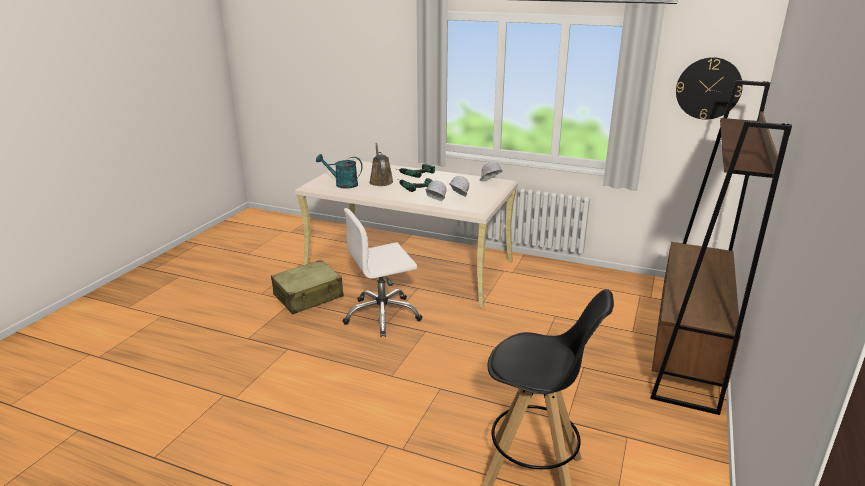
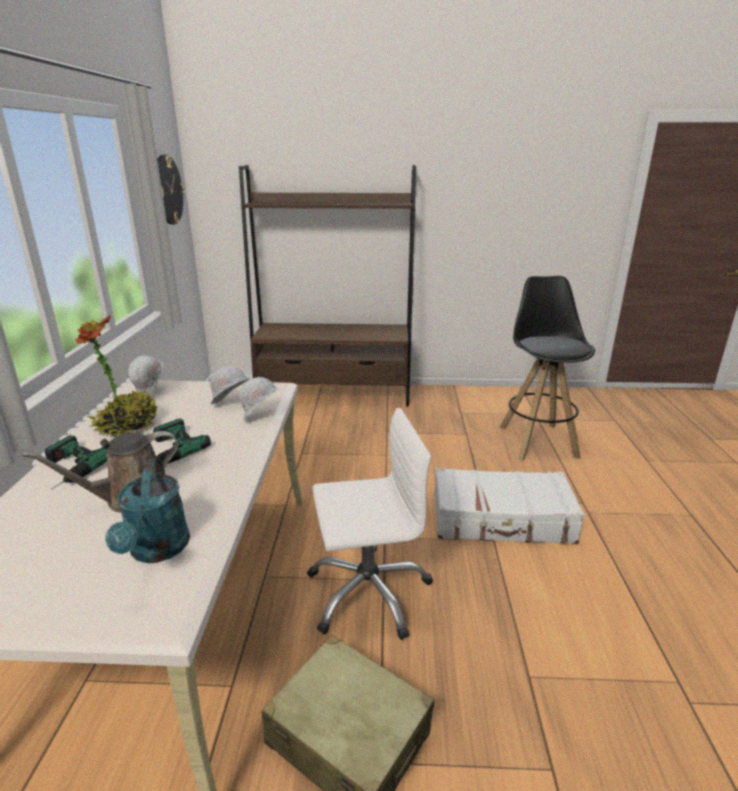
camera: 110 degrees left, 0 degrees up
(382, 315) = (368, 591): white office chair -> white office chair turned 60 degrees counterclockwise
(411, 389) = (502, 519): none -> white suitcase
(448, 180) = (127, 426): none -> potted plant

